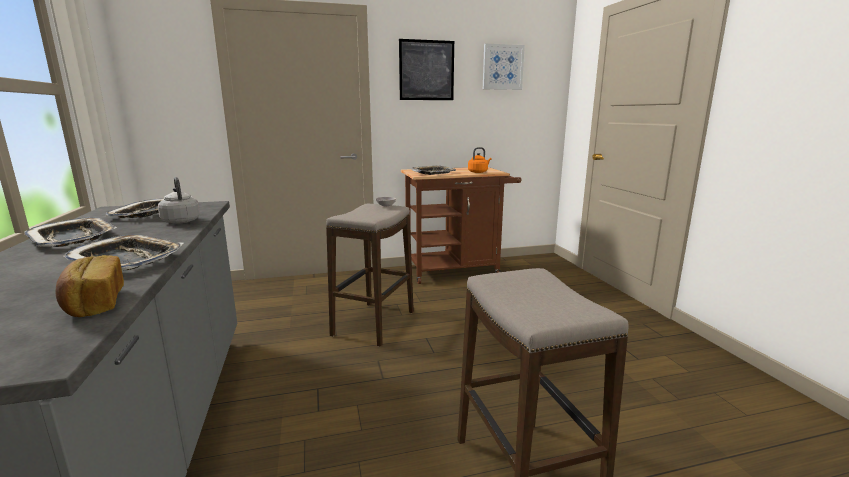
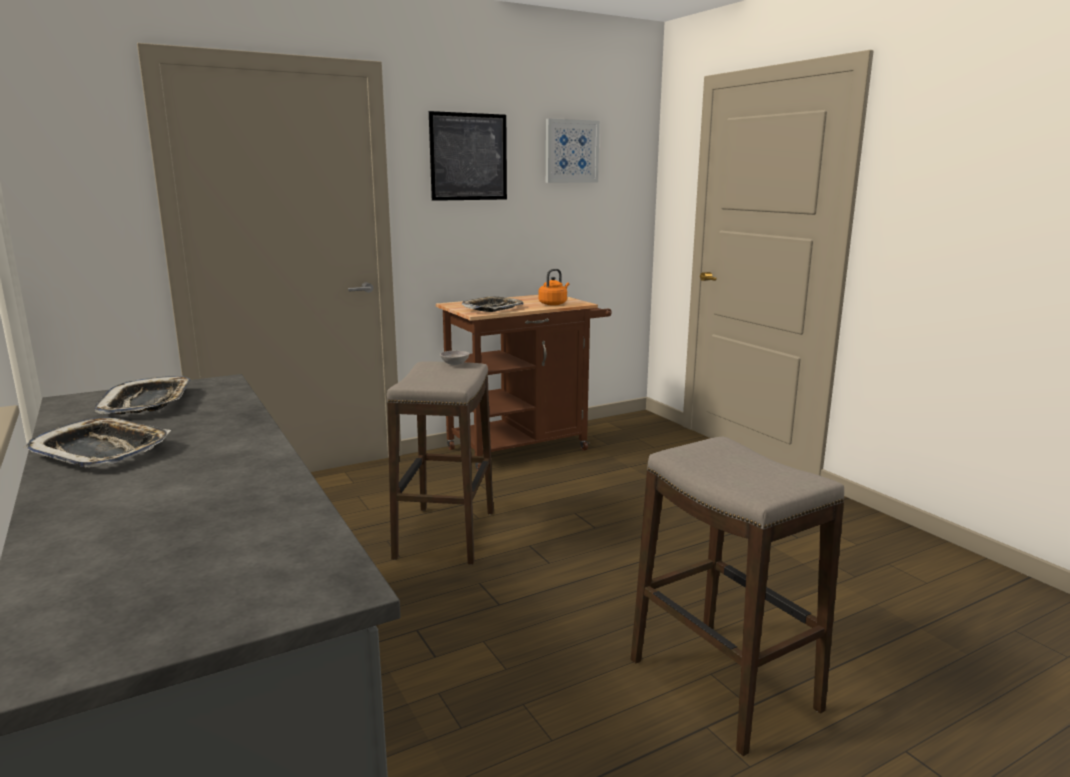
camera: 15 degrees left, 0 degrees up
(94, 303) = (297, 529): bread -> none
(128, 259) = (243, 473): tray -> none
(181, 221) = (222, 412): grey kettle -> none

